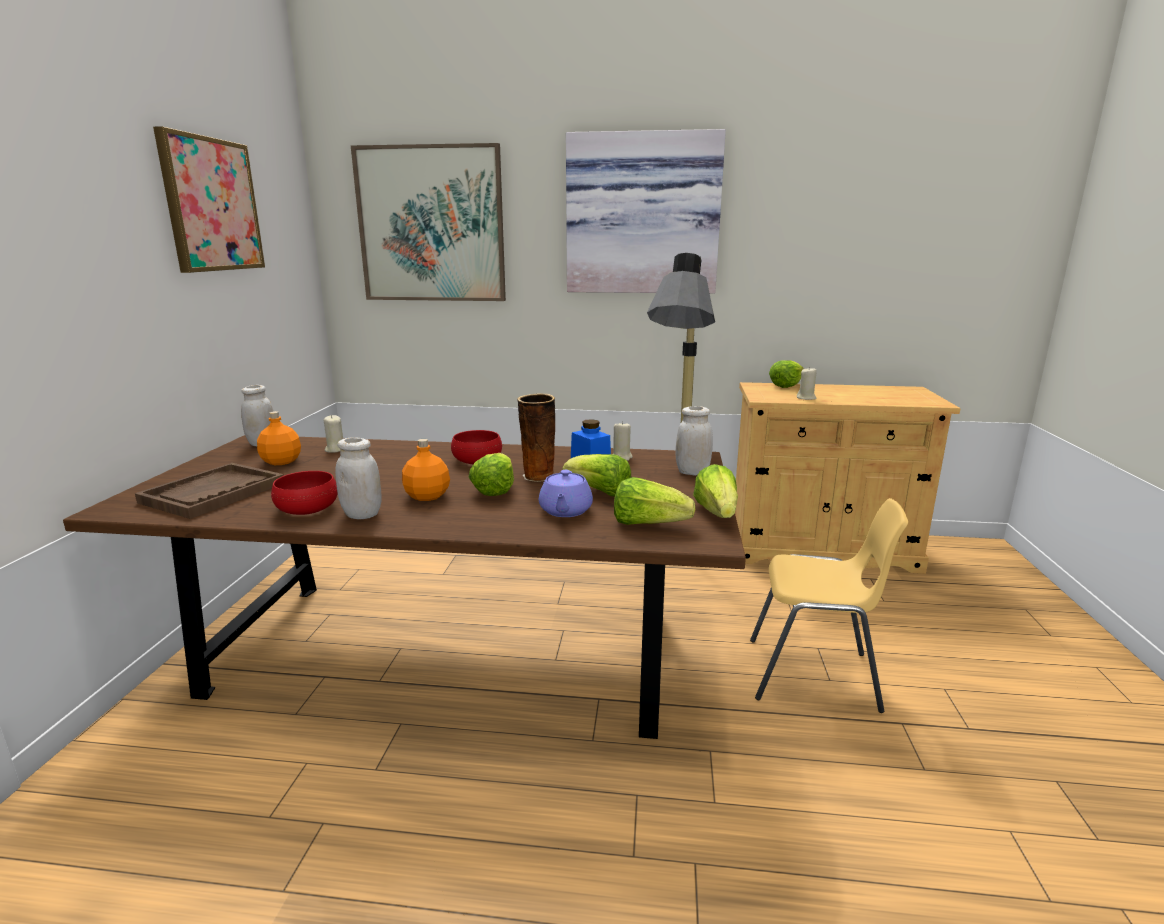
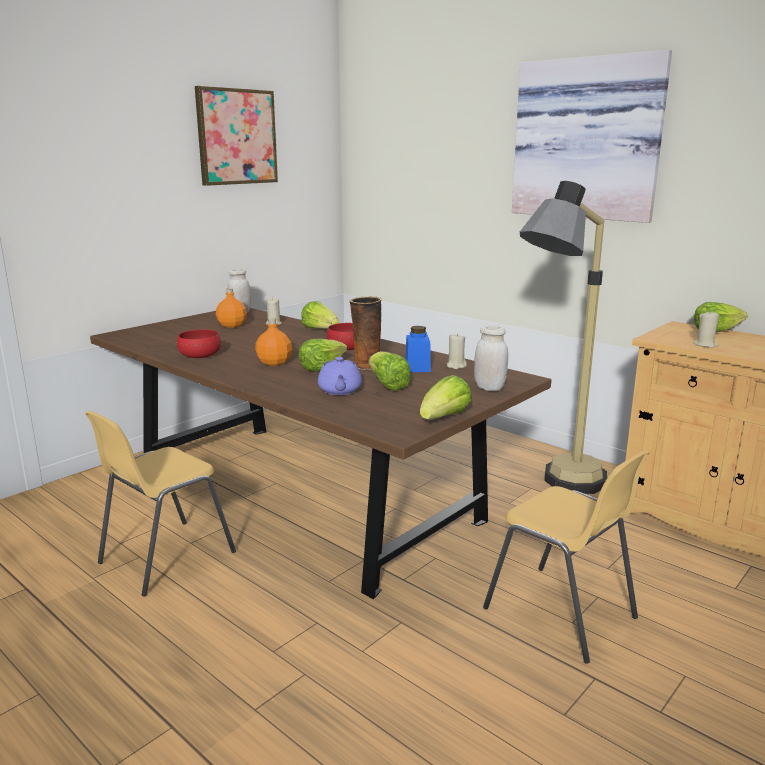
camera: 35 degrees right, 0 degrees up
(213, 493) = (170, 336): brown tray -> none
(362, 514) = (221, 365): white jar -> none
(363, 806) = (165, 557): none -> yellow chair
(431, 225) = (416, 148): picture -> none
(565, 511) = (339, 391): purple teapot -> purple teapot turned 45 degrees counterclockwise
(648, 524) = (378, 412): lettuce -> lettuce (320, 330)

